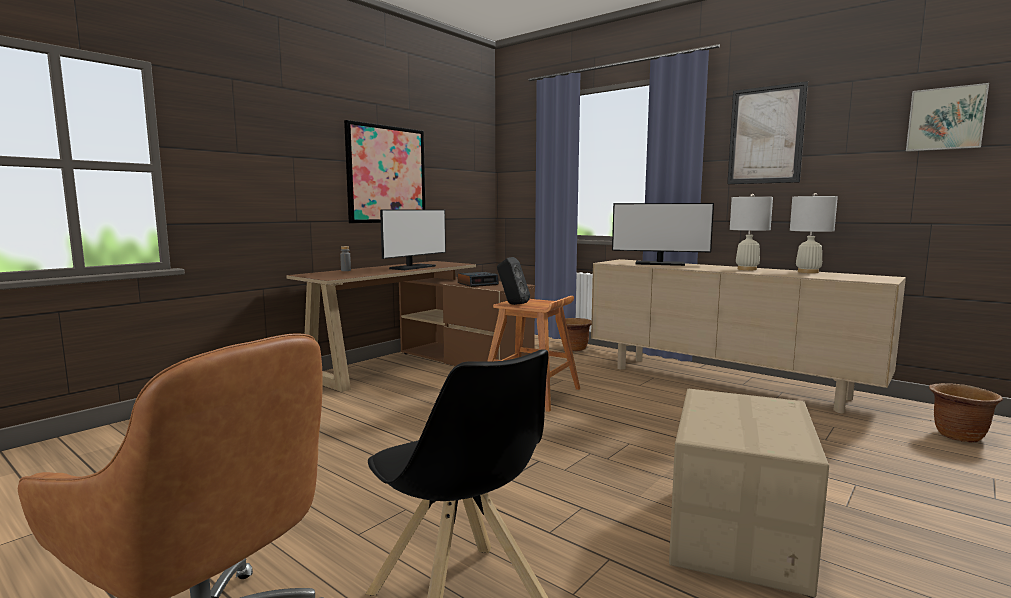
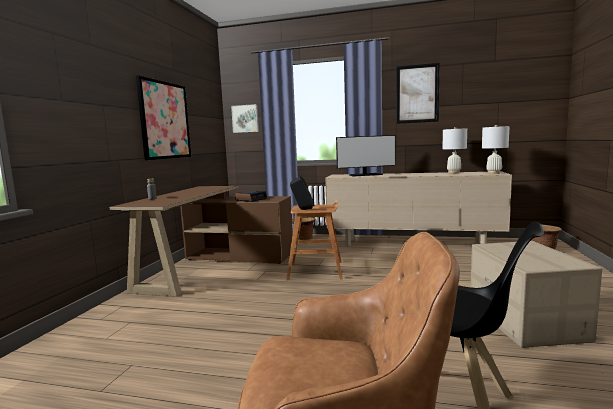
camera: 25 degrees left, 0 degrees up
(412, 267) = (199, 191): monitor -> none
(747, 269) = (421, 174): white table lamp -> white table lamp (494, 173)
(946, 119) = (510, 86): picture -> picture (245, 118)

